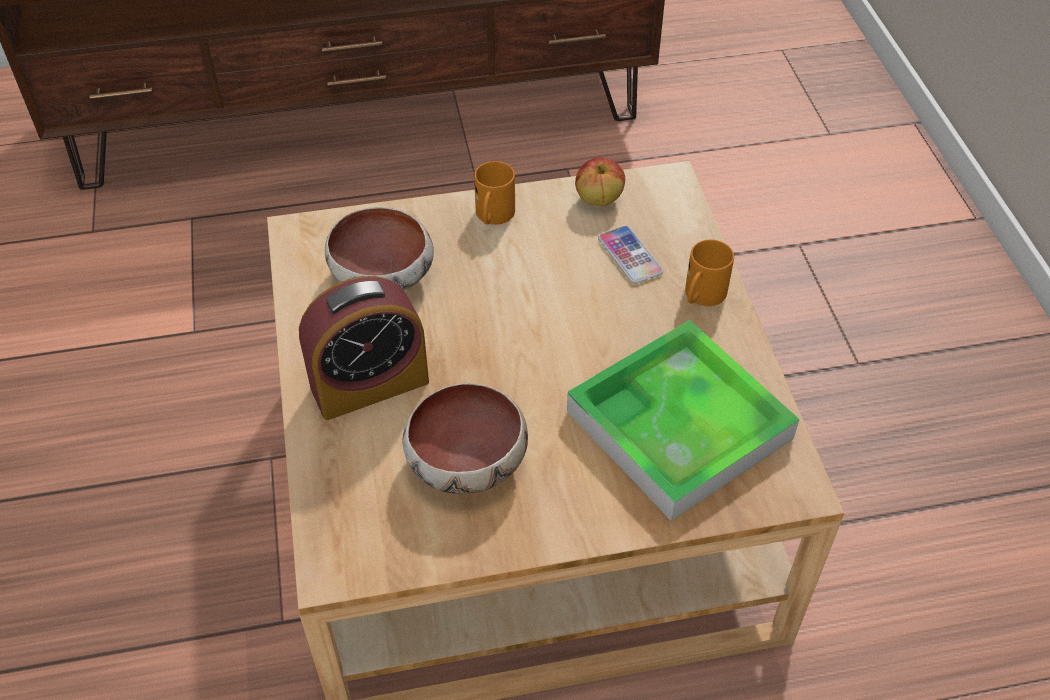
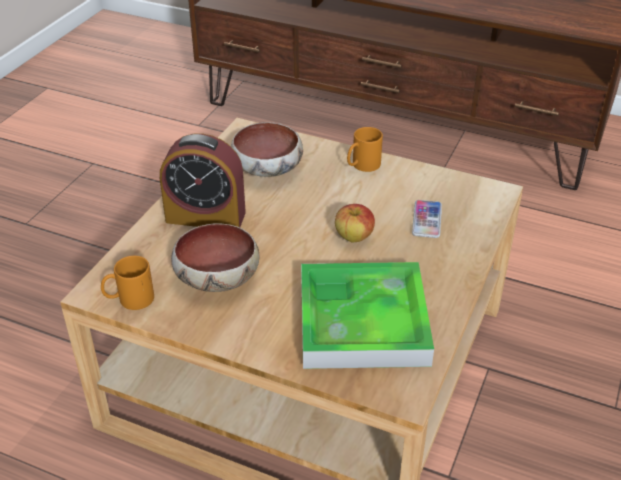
camera: 35 degrees right, 10 degrees down
(599, 199) = (438, 183): apple -> apple (354, 237)
(701, 296) = (452, 261): orange mug -> orange mug (129, 300)

